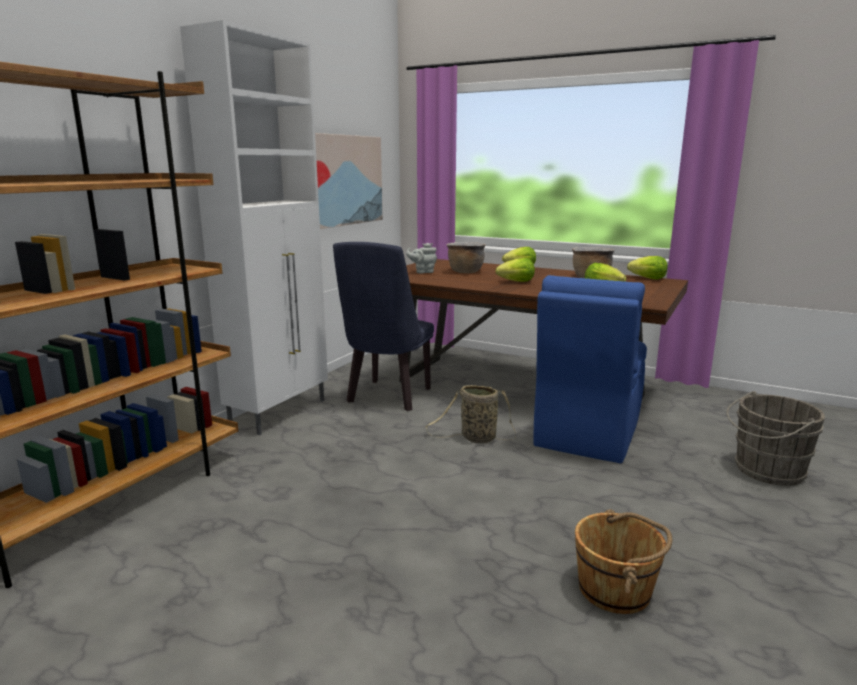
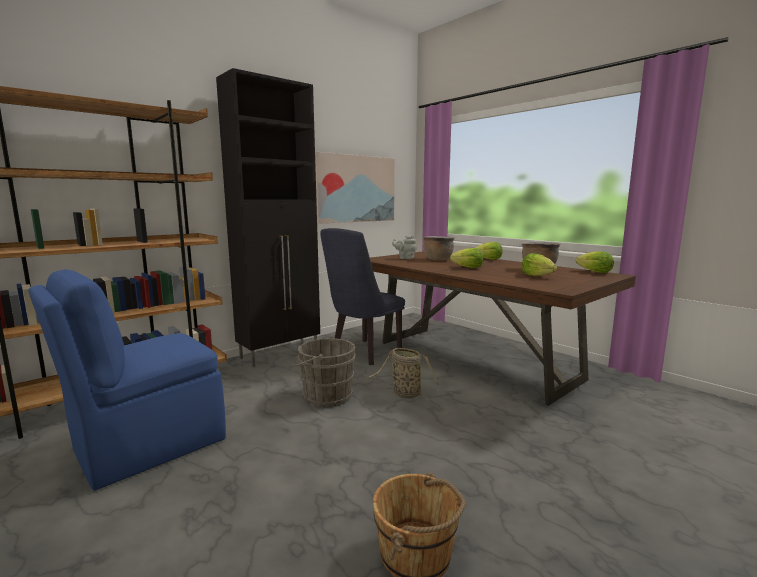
camera: 20 degrees right, 5 degrees down
(280, 412) = (281, 353): white cabinet -> black cabinet
(586, 434) = (504, 406): blue chair -> blue chair (146, 445)
(765, 470) = (673, 473): grey bucket -> grey bucket (324, 396)

